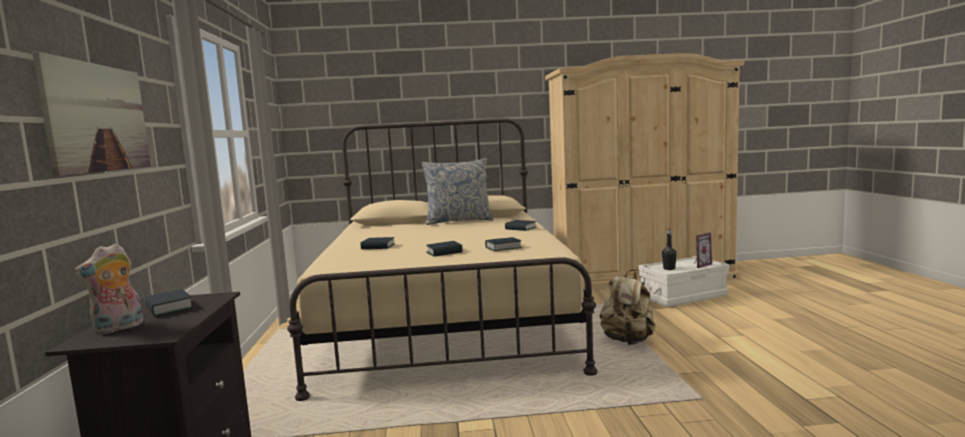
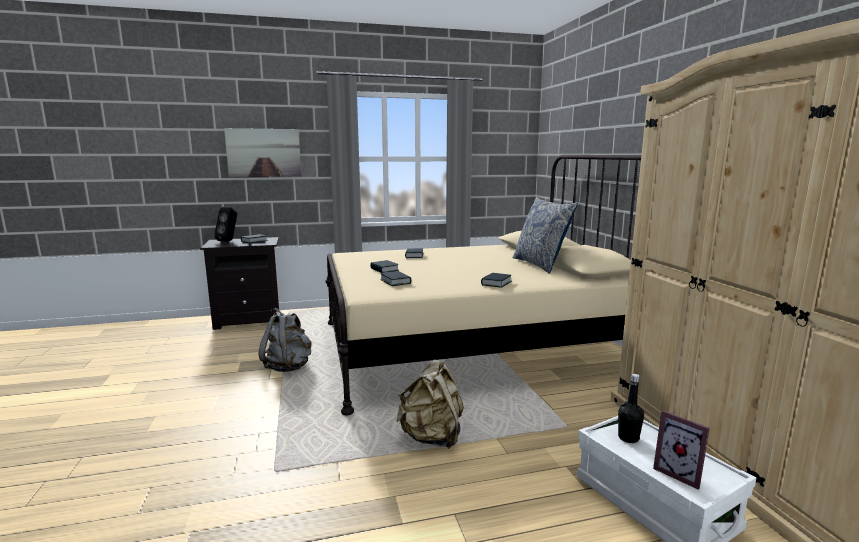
camera: 80 degrees right, 5 degrees up
(118, 328) = (229, 241): plush toy -> black speaker
(460, 418) = (288, 367): none -> grey backpack

